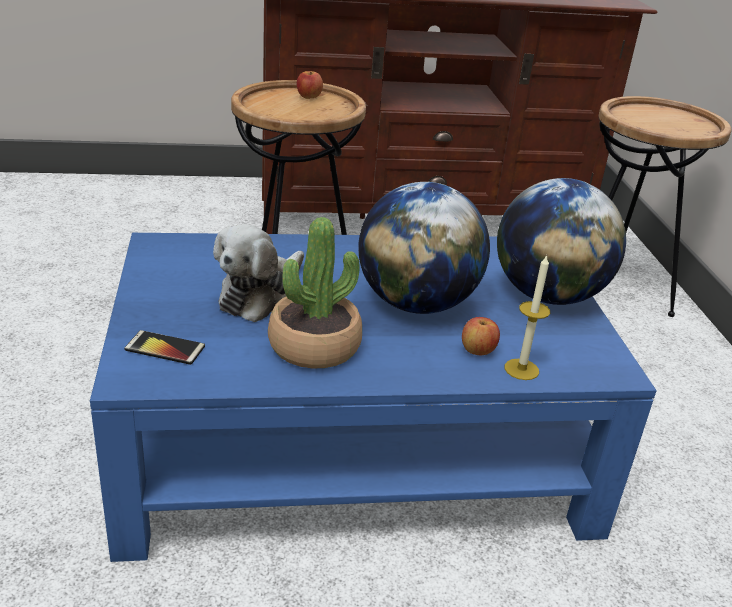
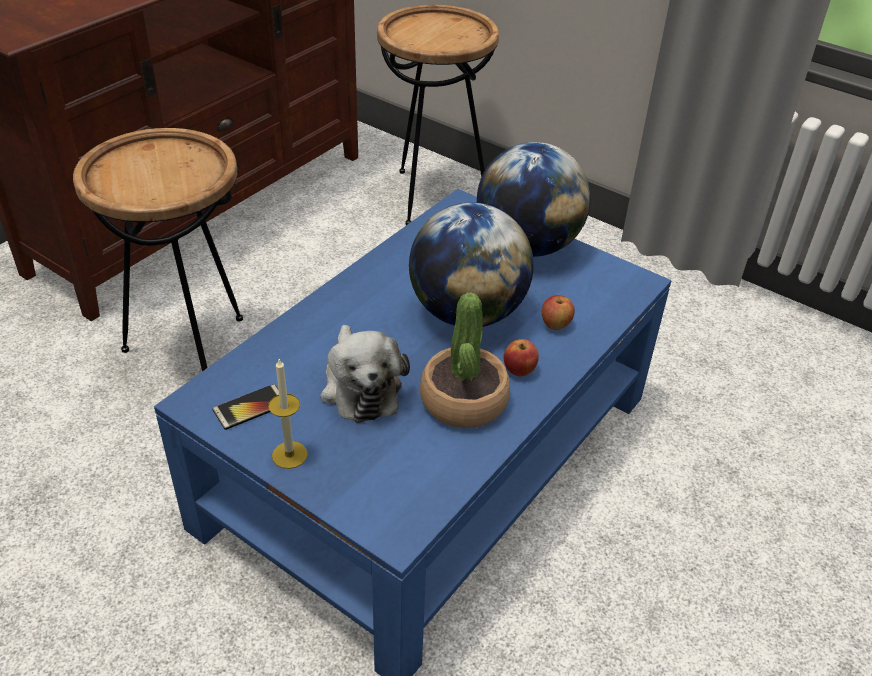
camera: 45 degrees left, 10 degrees up
(165, 348) = (376, 487): phone -> phone (250, 407)
(309, 97) = (148, 156): apple -> apple (519, 370)
(521, 369) = (595, 319): candle -> candle (289, 455)

